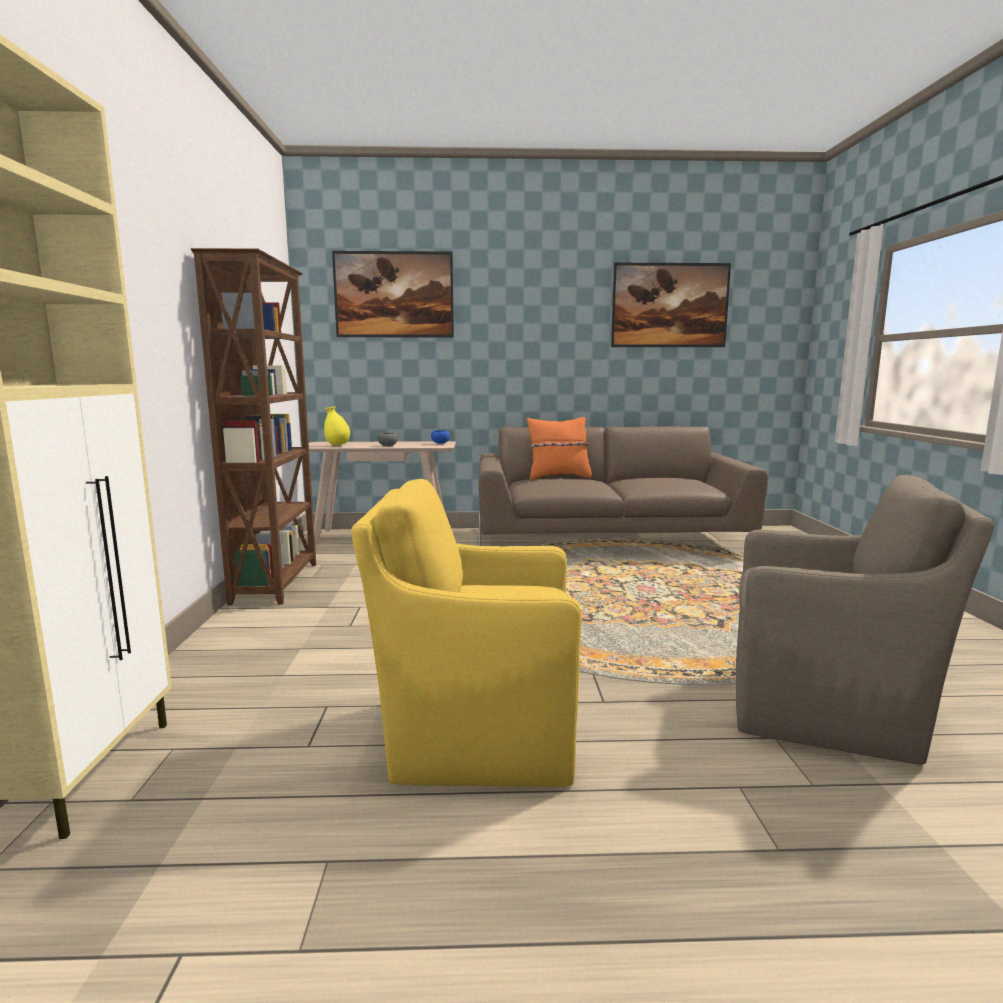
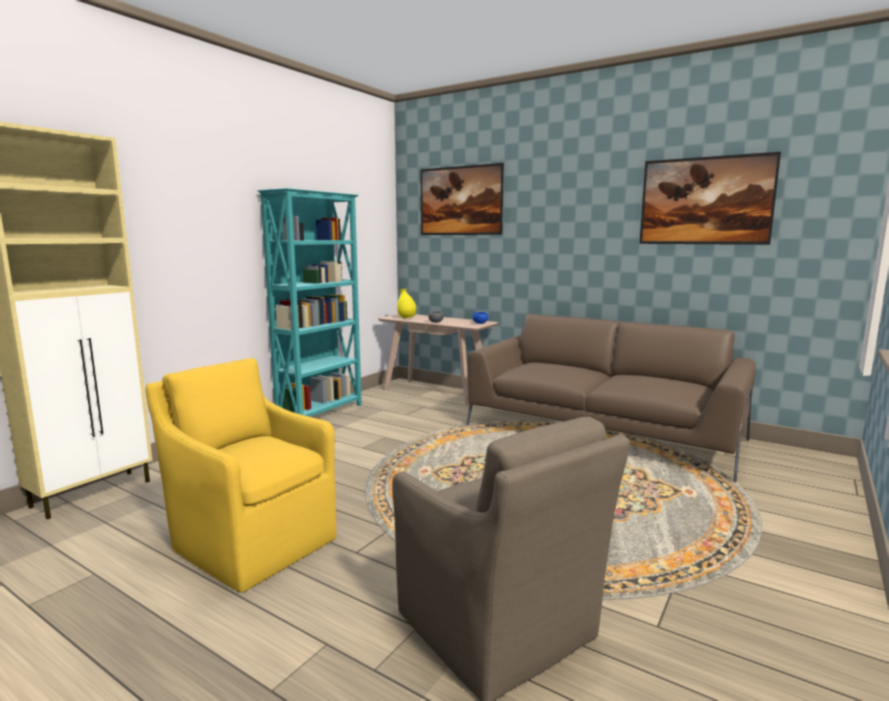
camera: 35 degrees right, 0 degrees up
(277, 582) = (321, 412): brown bookcase -> turquoise bookcase
(558, 477) = (563, 364): orange pillow -> none

